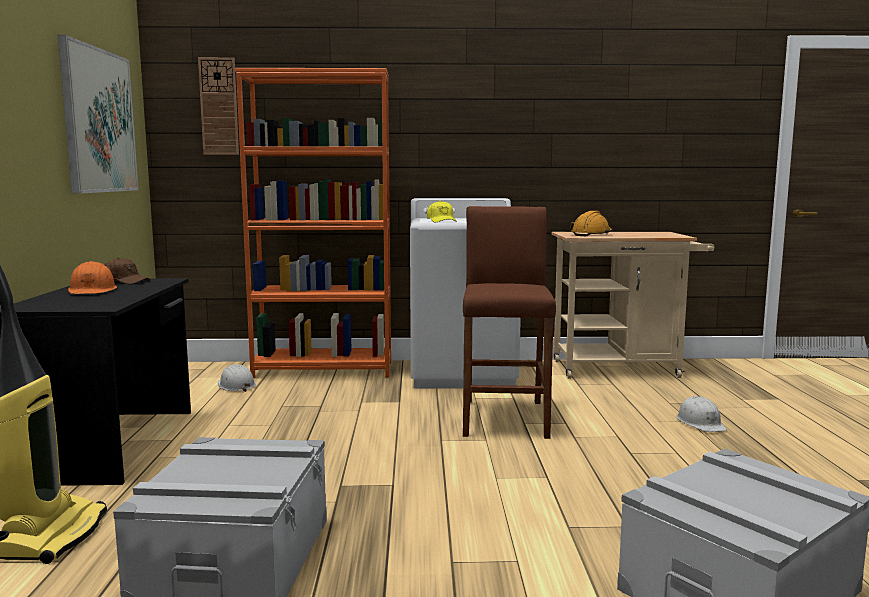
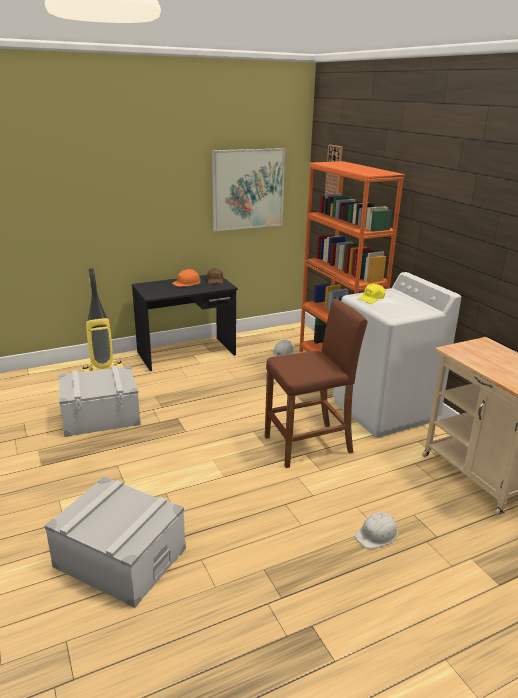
camera: 65 degrees right, 15 degrees up
(591, 234) = (480, 353): orange hard hat -> none

